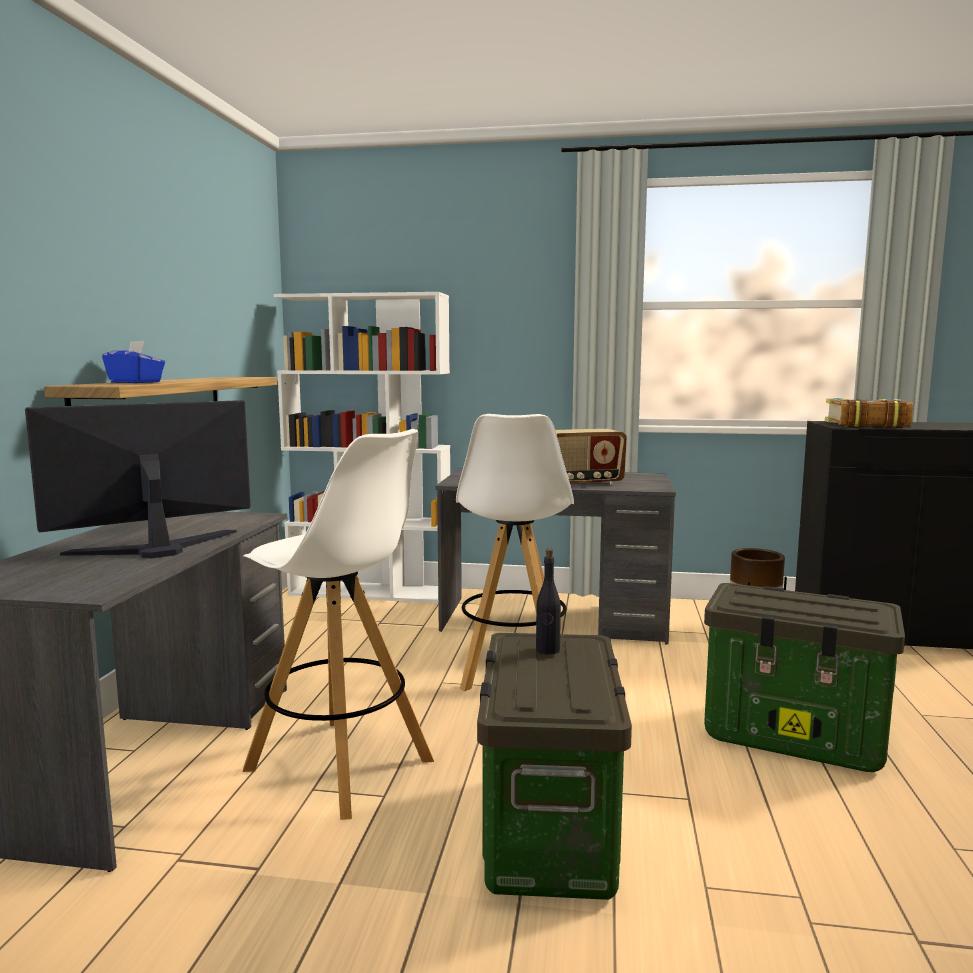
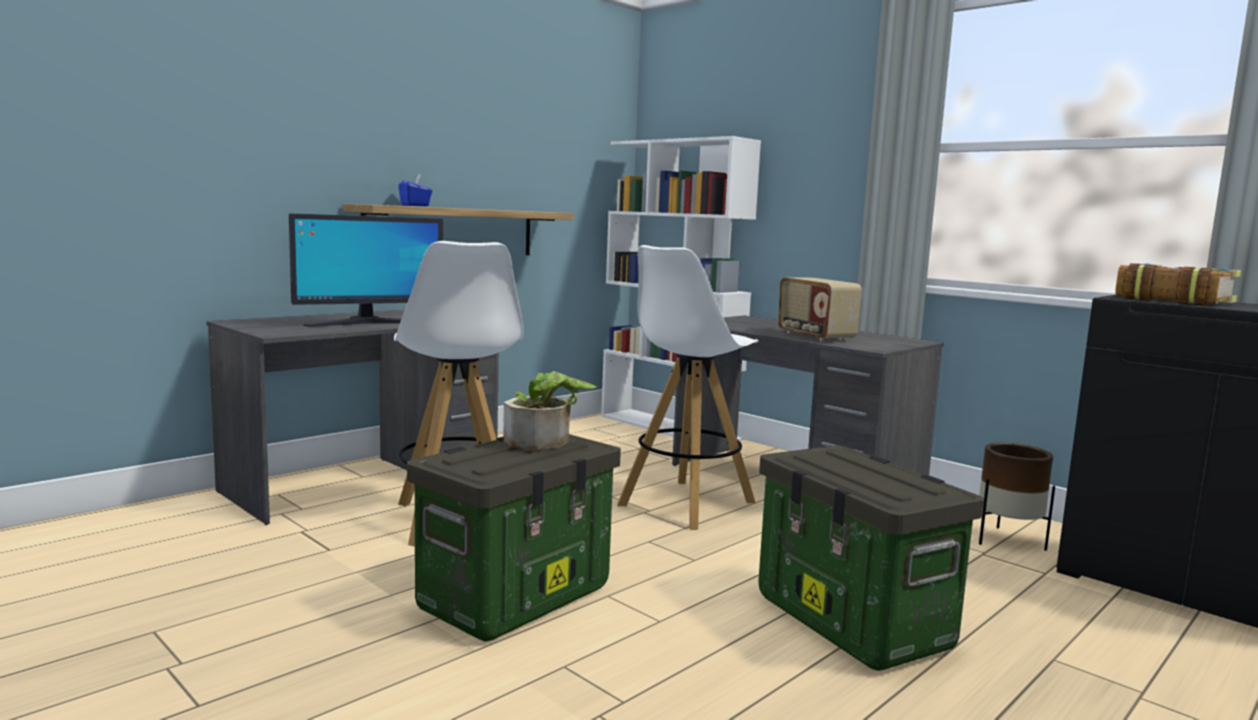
camera: 35 degrees right, 0 degrees up
(156, 548) = (368, 323): monitor -> monitor turned 150 degrees clockwise
(547, 650) = (545, 442): black bottle -> potted plant
(583, 483) = (814, 336): radio -> radio turned 45 degrees clockwise

